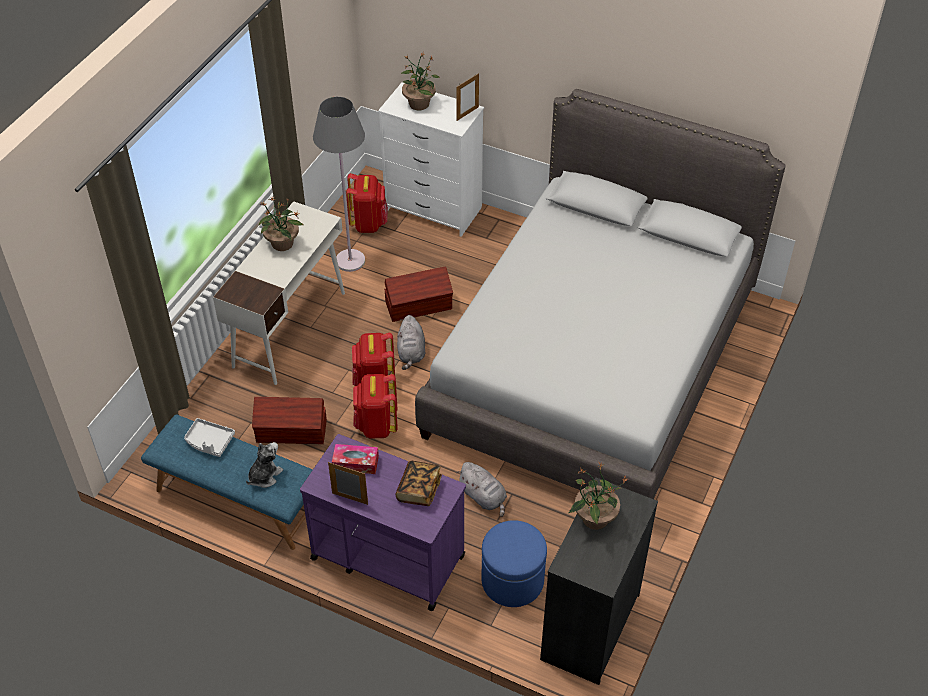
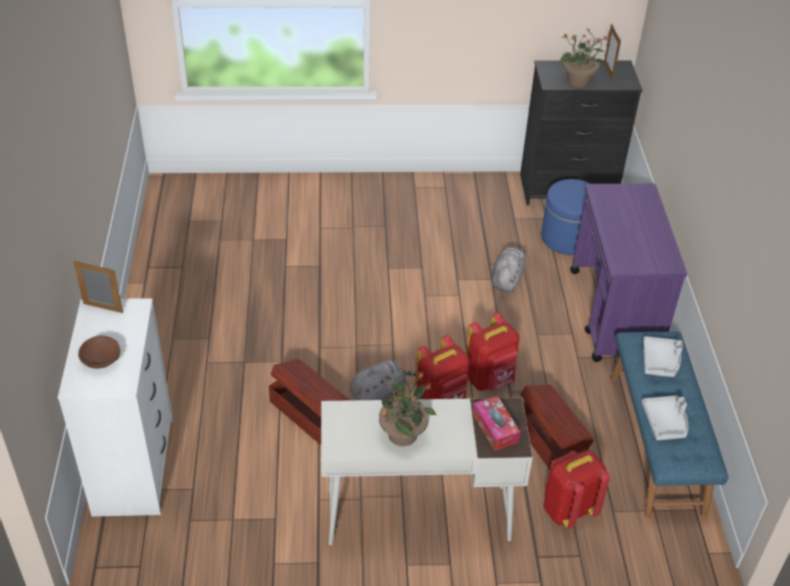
camera: 120 degrees left, 5 degrees down
(264, 476) = (660, 361): plush toy -> grey tray
(350, 261) = (271, 509): grey floor lamp -> none
(350, 499) = (664, 240): picture frame -> picture frame (608, 71)
(355, 463) = (628, 251): tissue box -> tissue box (495, 428)
(368, 223) = (192, 521): red backpack -> red backpack (568, 509)
(419, 103) = (101, 360): potted plant -> brown bowl
(419, 490) = (616, 206): book -> none
(593, 362) = (304, 260): grey bed -> none

